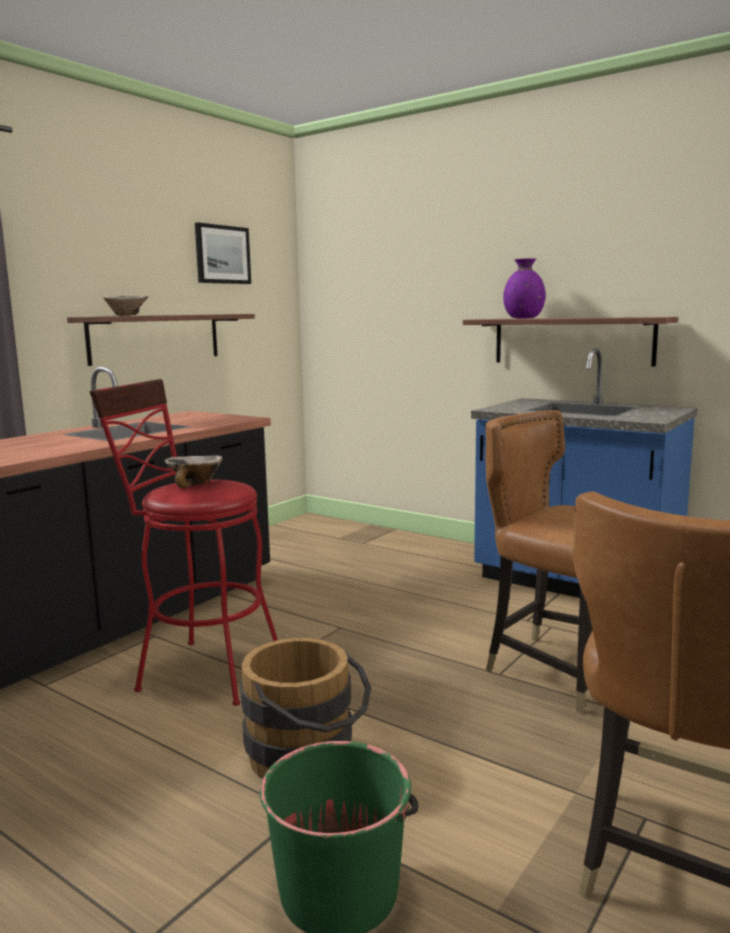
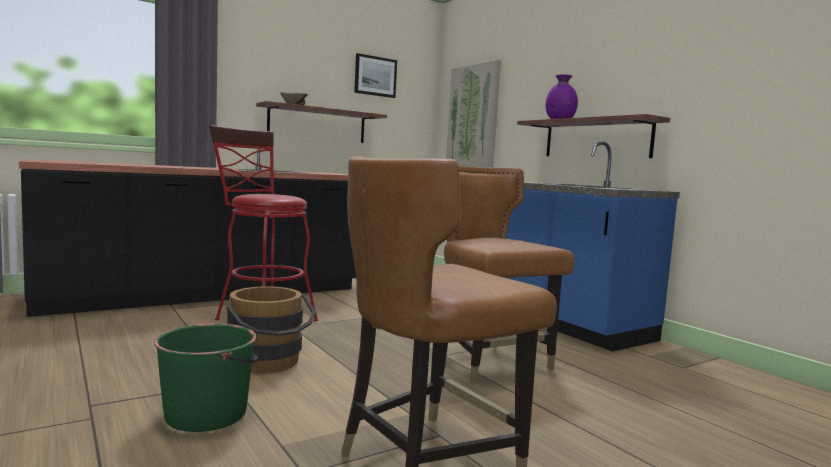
camera: 20 degrees right, 5 degrees down
(195, 483) = (271, 193): bowl -> none
(367, 309) = (473, 119): none -> picture

